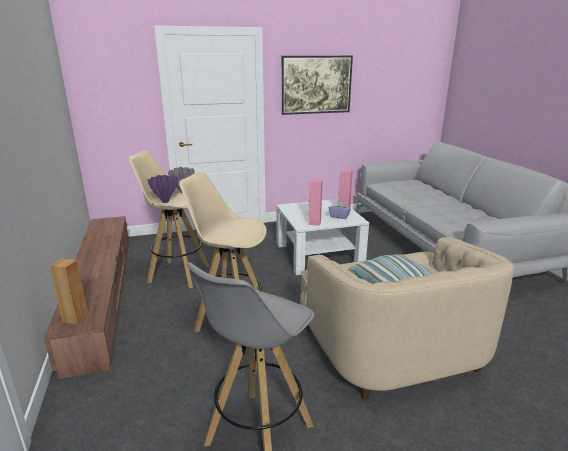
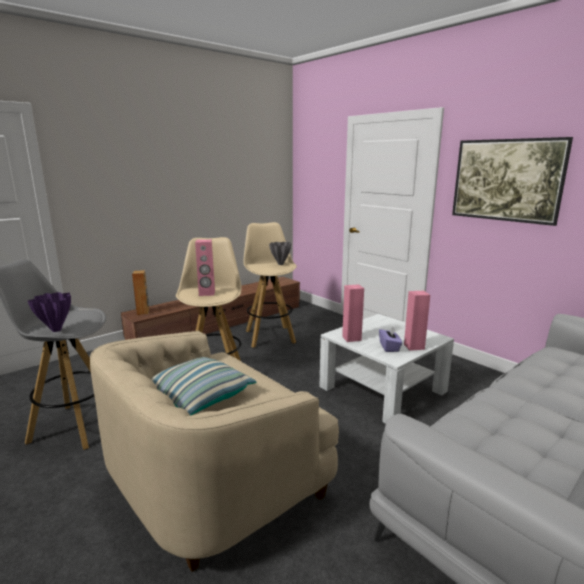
camera: 65 degrees right, 5 degrees down
(164, 202) = (252, 265): purple vase -> purple vase (56, 330)
(240, 232) = (207, 293): none -> pink speaker

